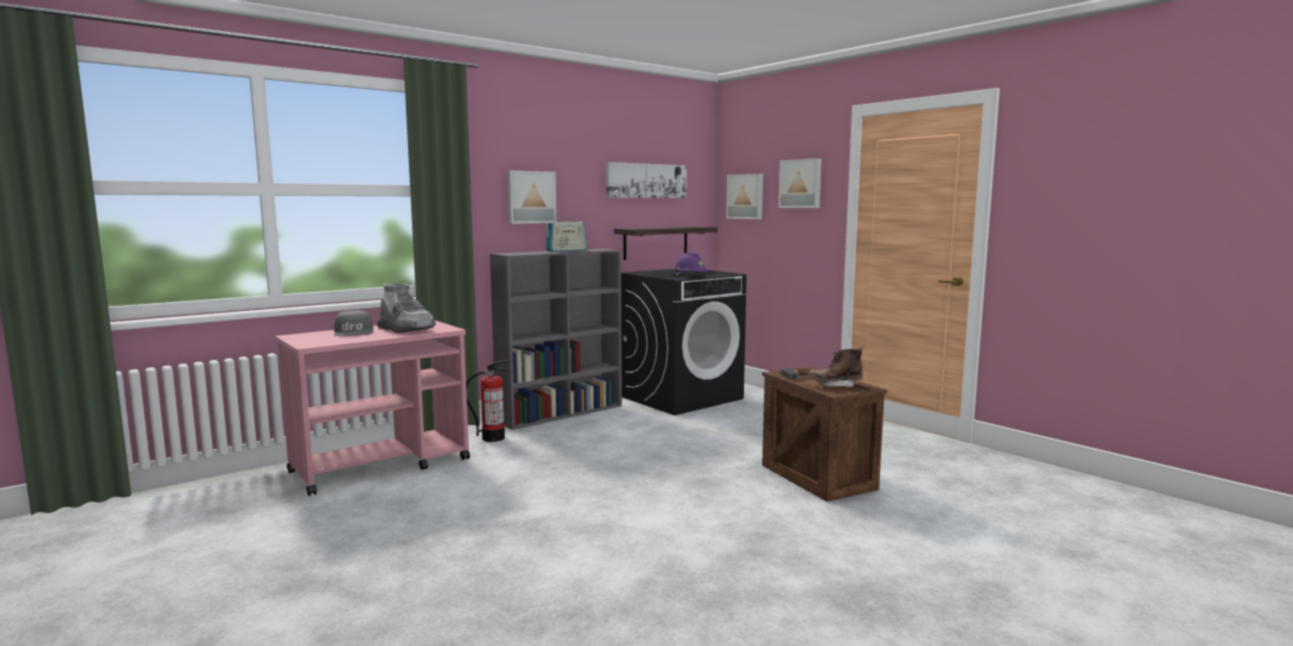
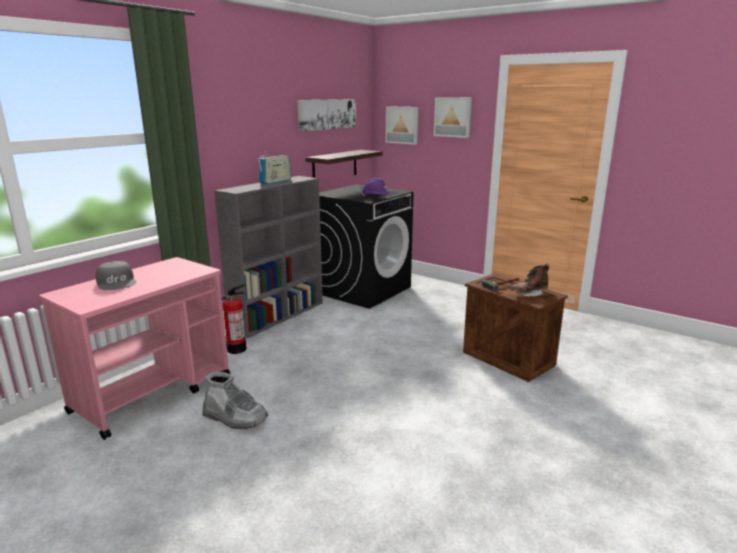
camera: 15 degrees left, 10 degrees up
(407, 329) = (165, 274): grey boot -> grey boot (235, 417)
(530, 197) = (241, 136): picture -> none

